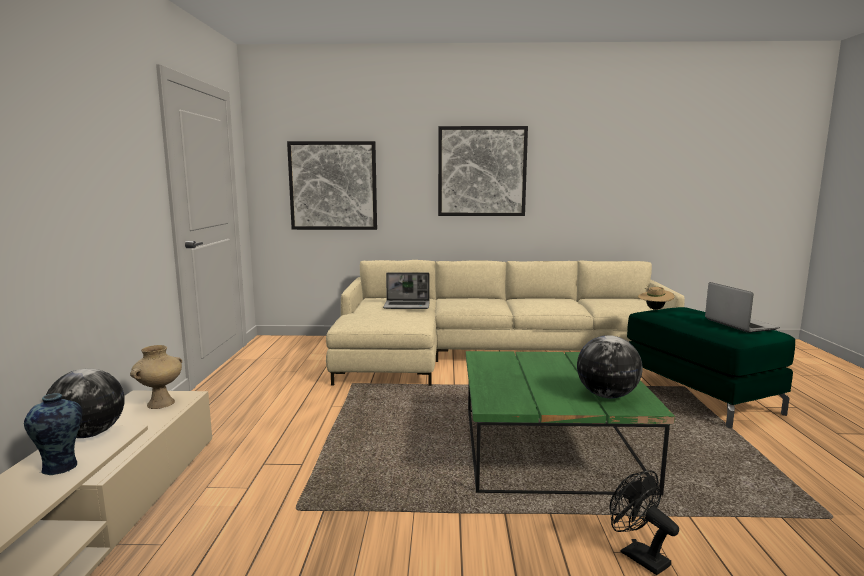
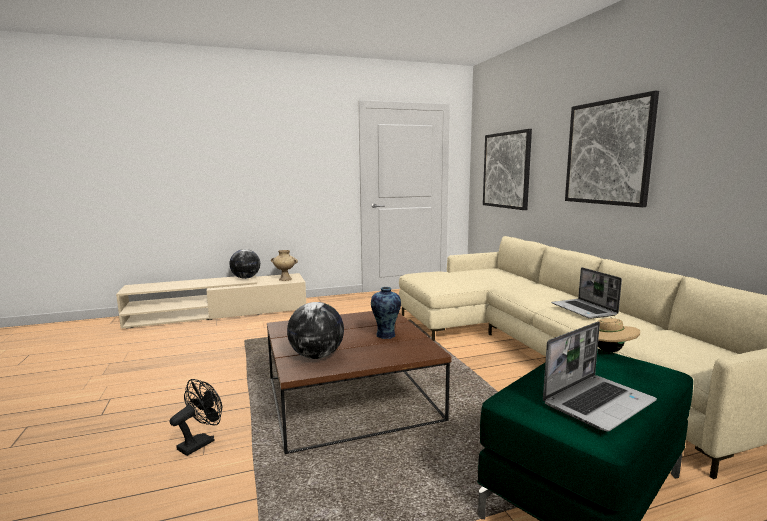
camera: 70 degrees right, 0 degrees up
(61, 467) = (216, 282): vase -> vase (386, 335)
(407, 306) = (479, 277): laptop -> laptop (584, 310)
(551, 447) = (352, 399): green coffee table -> brown coffee table

